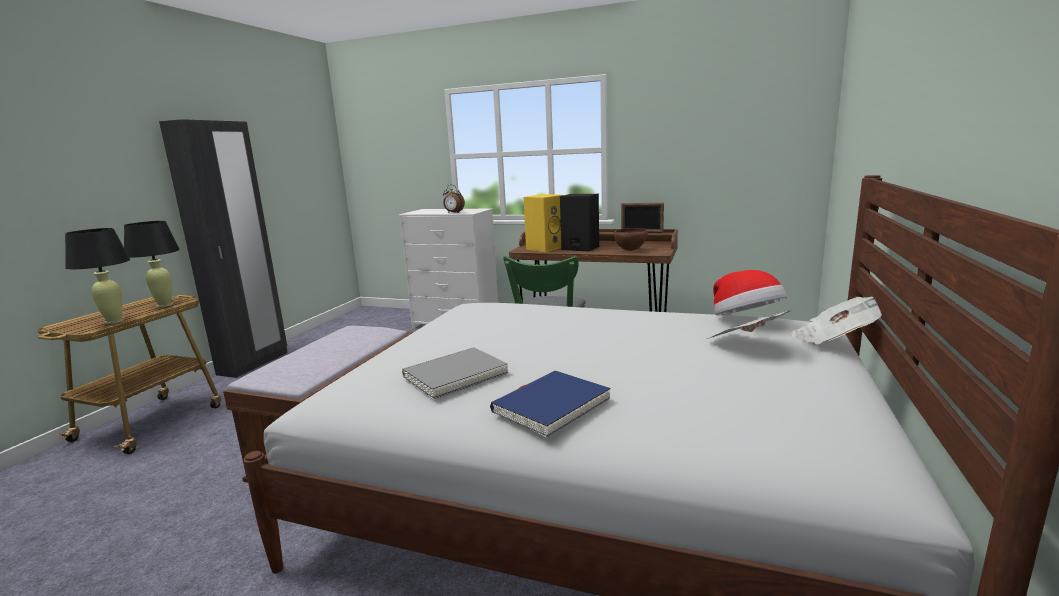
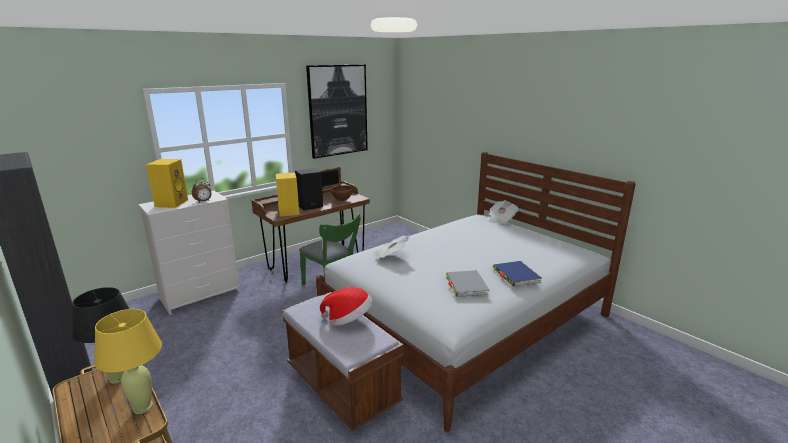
camera: 60 degrees left, 5 degrees up
(114, 321) = (143, 407): black table lamp -> yellow table lamp
(435, 211) = (171, 203): none -> yellow speaker
(695, 115) = (338, 110): none -> picture
(745, 320) = (467, 222): hat -> hat (348, 320)
(745, 344) = (492, 231): newspaper -> newspaper (390, 256)

